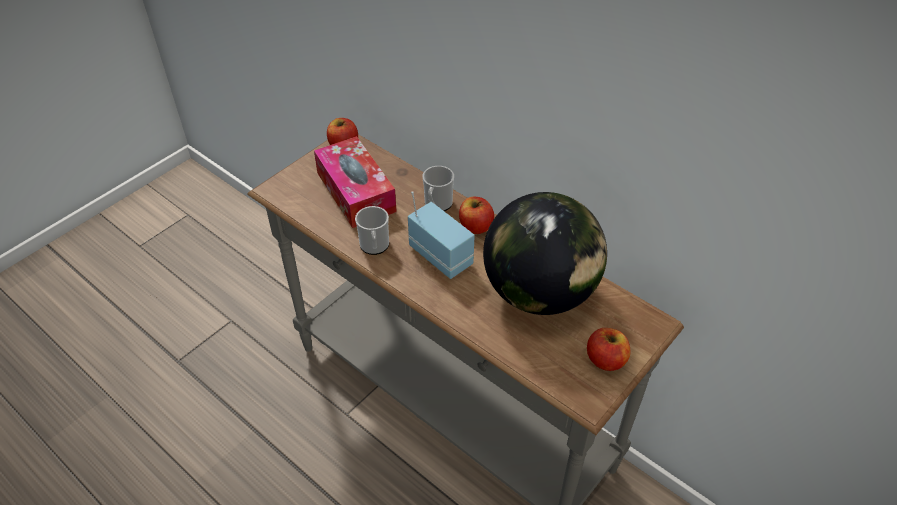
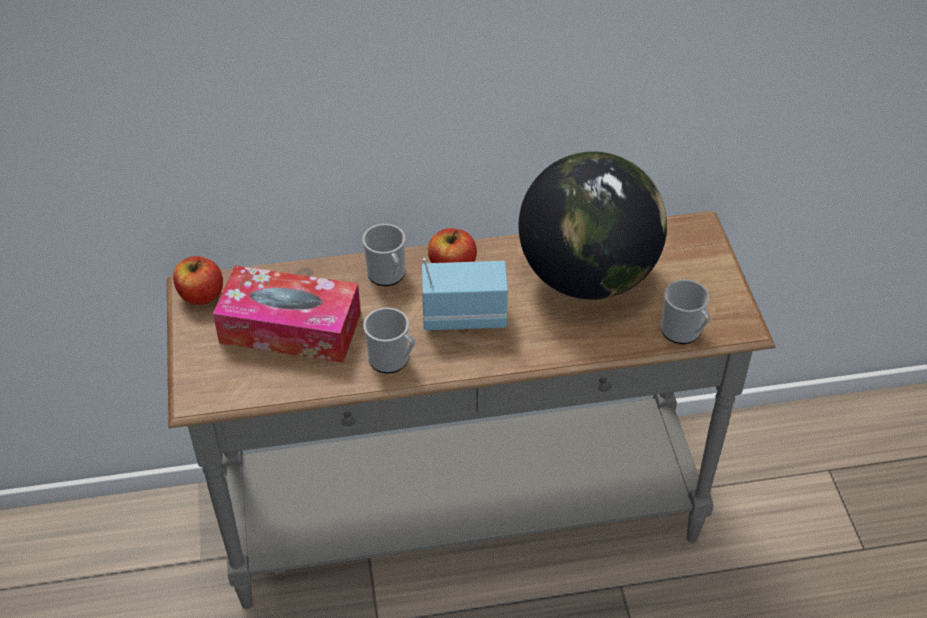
camera: 50 degrees left, 0 degrees up
(546, 372) = (684, 332): none -> mug
(605, 360) = (708, 285): apple -> none

